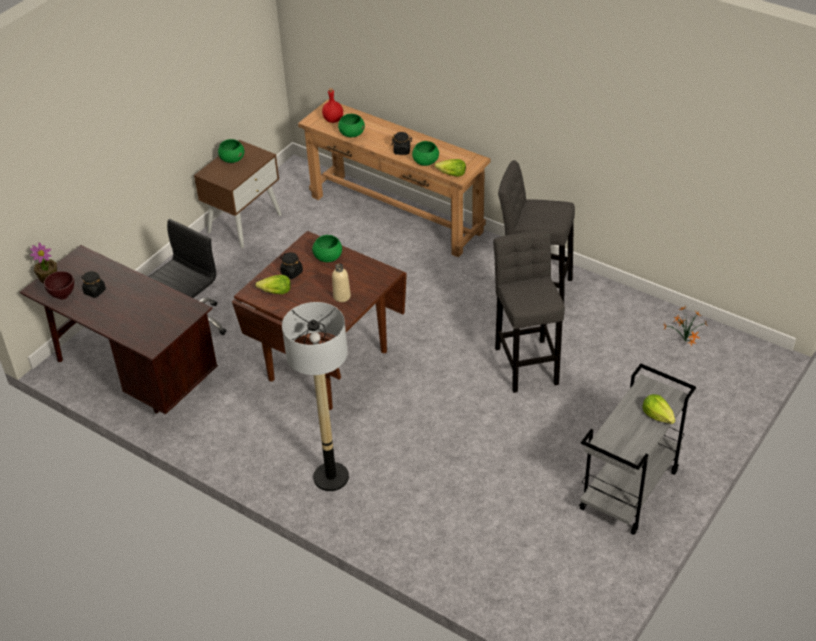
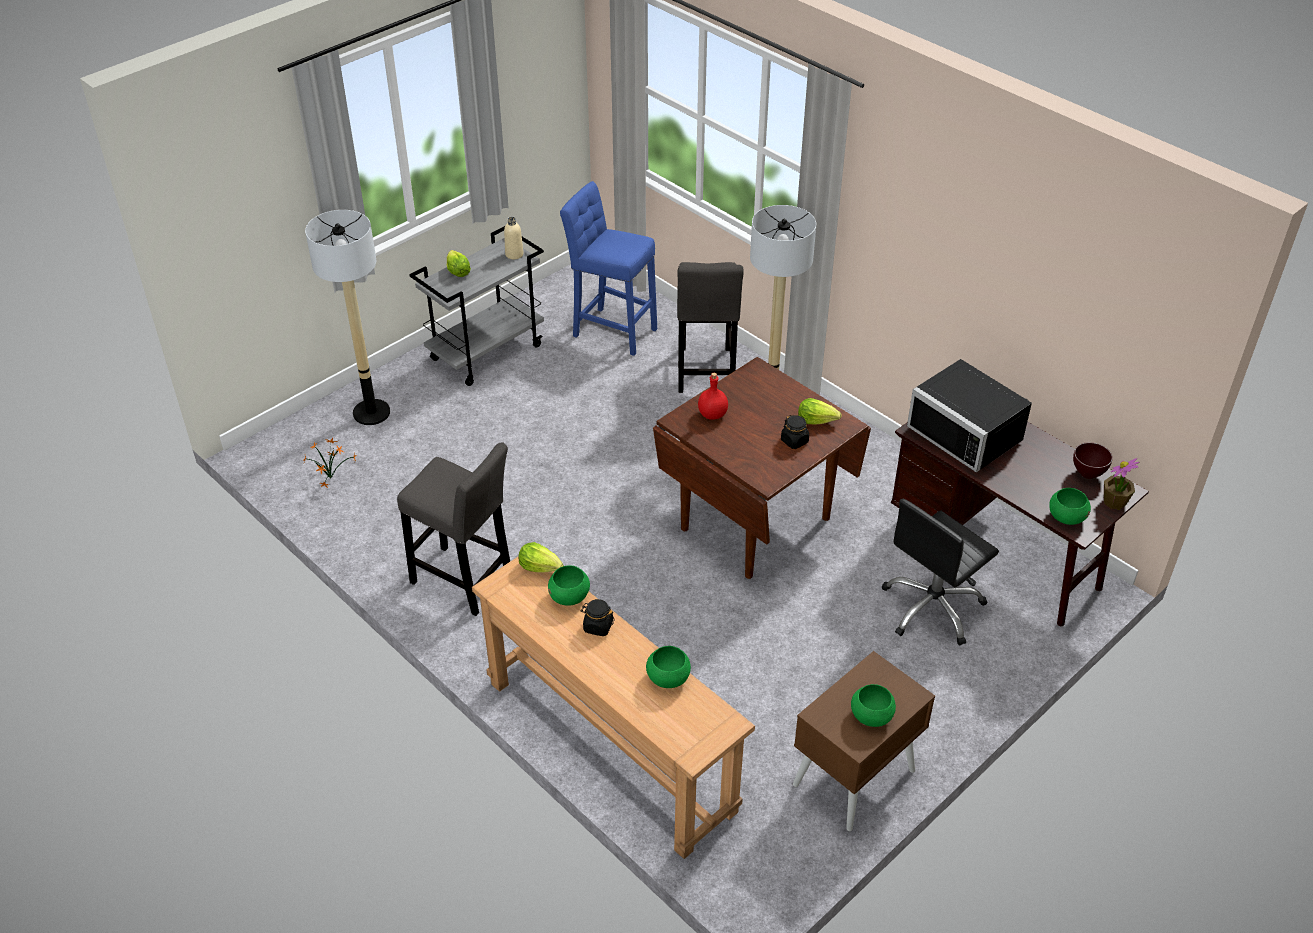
camera: 170 degrees left, 0 degrees up
(94, 291) = (1047, 474): black jar -> none
(150, 315) = (970, 432): none -> black microwave
(328, 258) = (746, 453): green bowl -> green bowl (1066, 517)
(333, 120) = (693, 718): red bottle -> red bottle (712, 414)
(342, 296) = (738, 402): beige bottle -> beige bottle (514, 254)
(515, 544) = (611, 330): none -> blue stool
(526, 362) = (522, 486): grey stool -> grey stool (705, 373)
(694, 405) = (372, 413): none -> floor lamp

